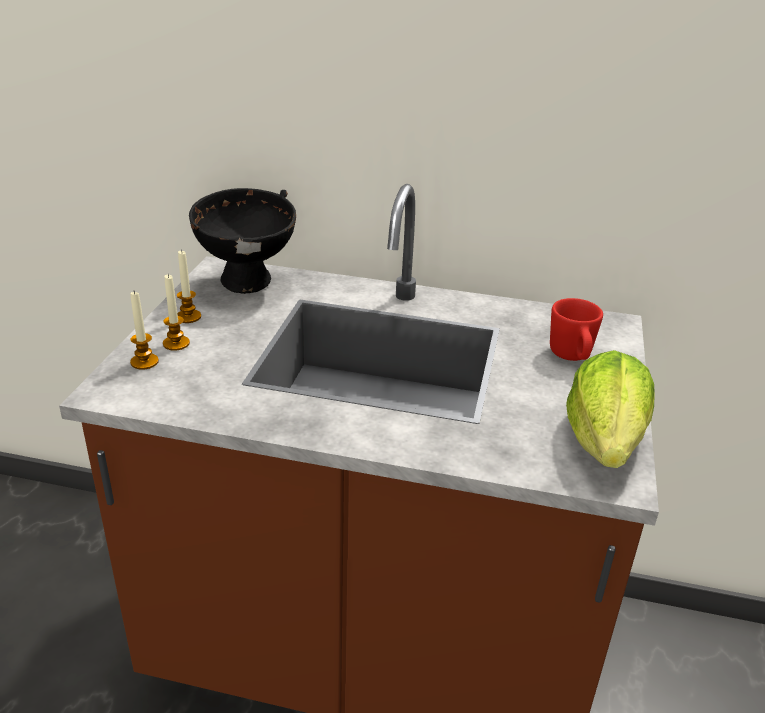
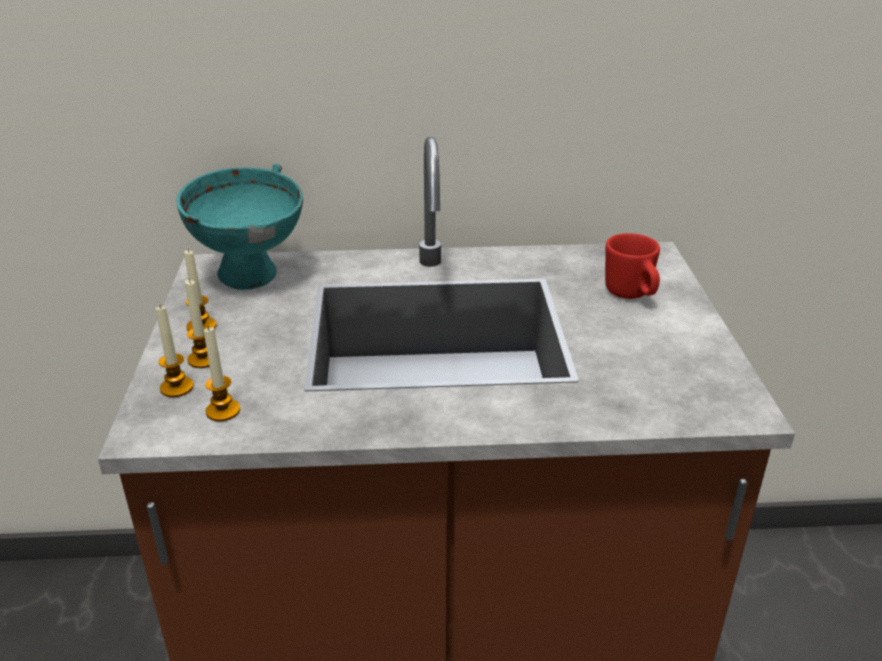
camera: 15 degrees left, 0 degrees up
(169, 387) = (223, 411): none -> candle
(248, 285) = (252, 279): black bowl -> turquoise bowl
(604, 442) = (708, 374): lettuce -> none

